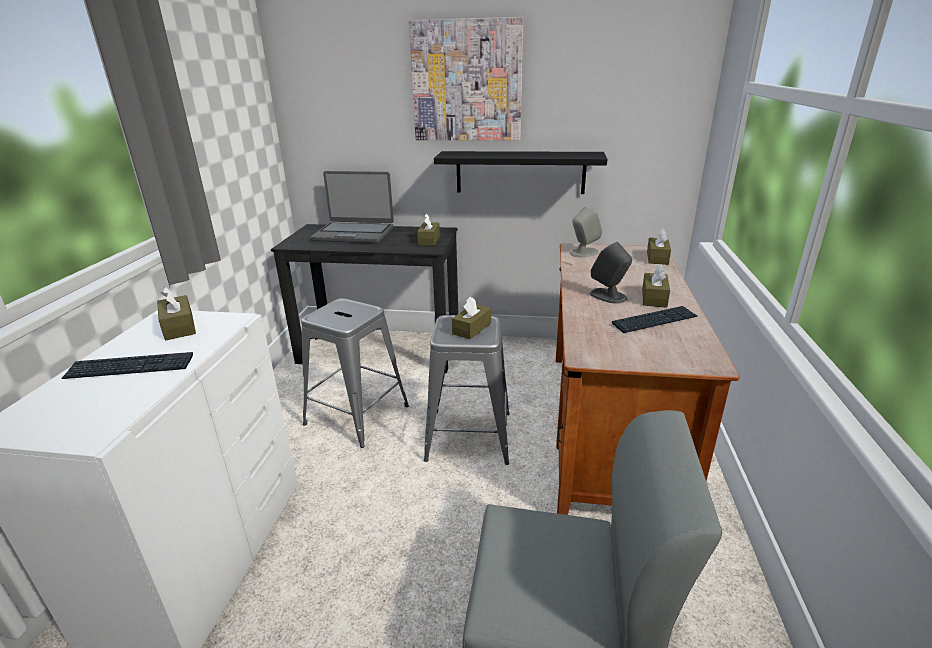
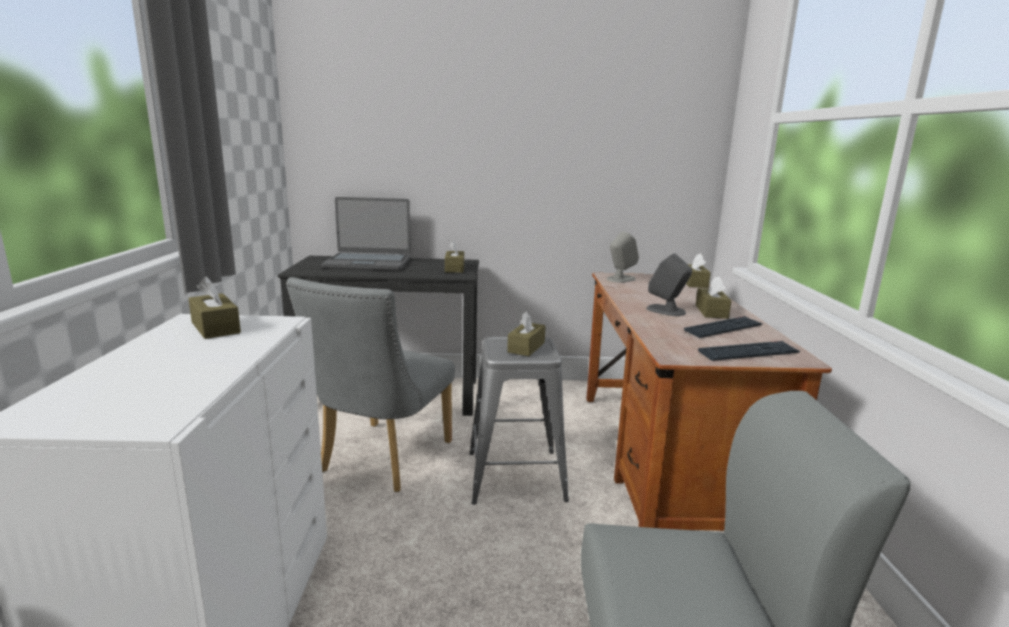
camera: 10 degrees left, 10 degrees down
(130, 368) = (172, 362): keyboard -> keyboard (749, 353)
(357, 415) = (380, 461): grey stool -> grey chair
(467, 82) = (494, 111): picture -> none
(520, 172) = (546, 203): black shelf -> none

